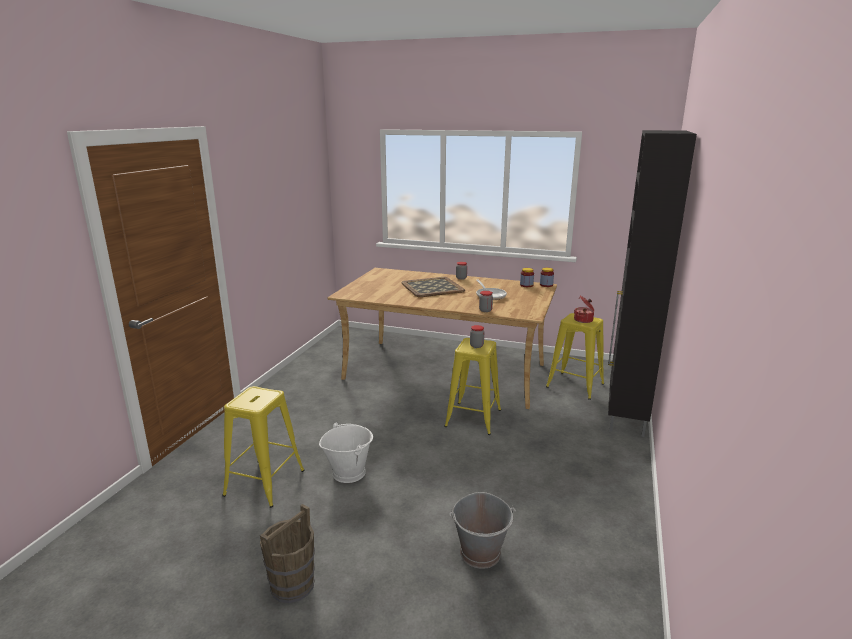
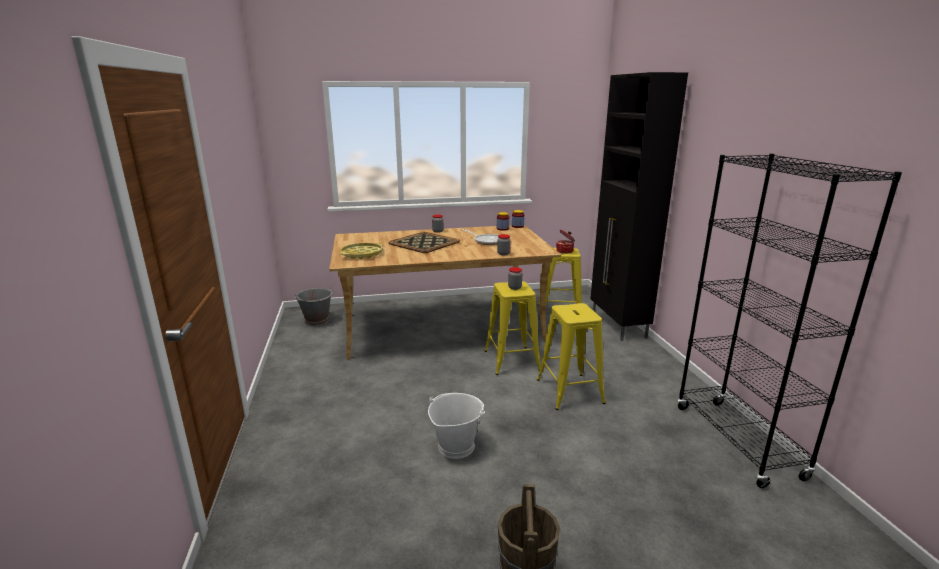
camera: 30 degrees left, 0 degrees up
(265, 483) = (378, 490): yellow stool -> yellow stool (569, 391)
(367, 289) = (362, 254): none -> yellow tray
(481, 553) = (645, 471): grey bucket -> grey bucket (317, 321)
(613, 567) = (737, 441): none -> black bookcase

